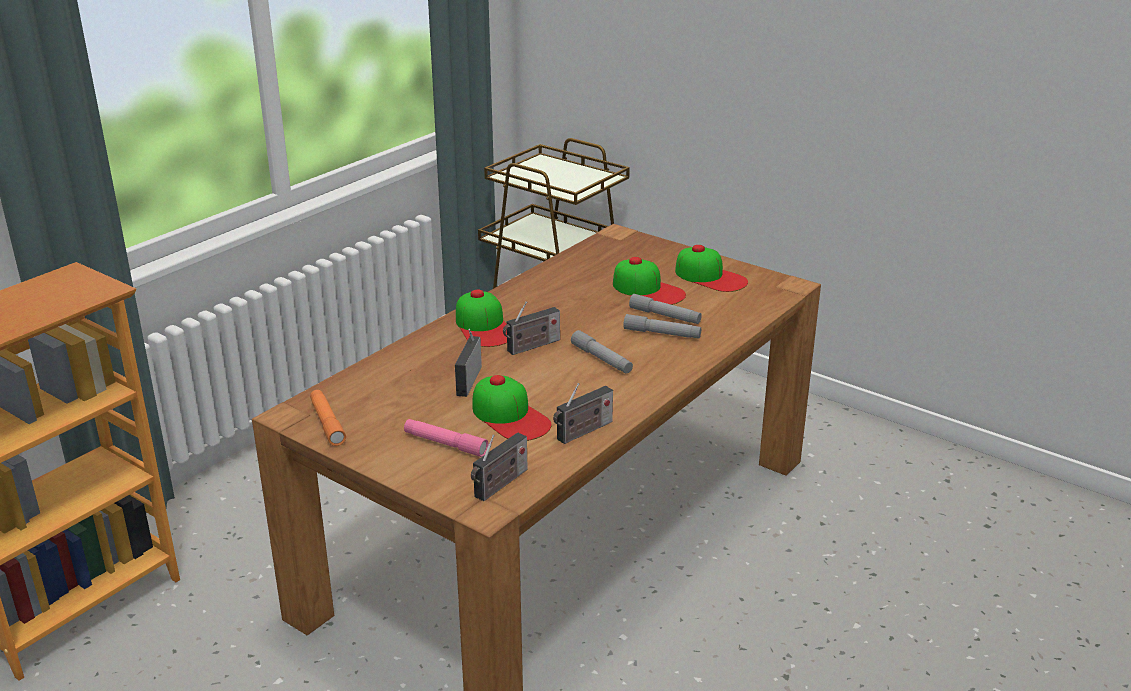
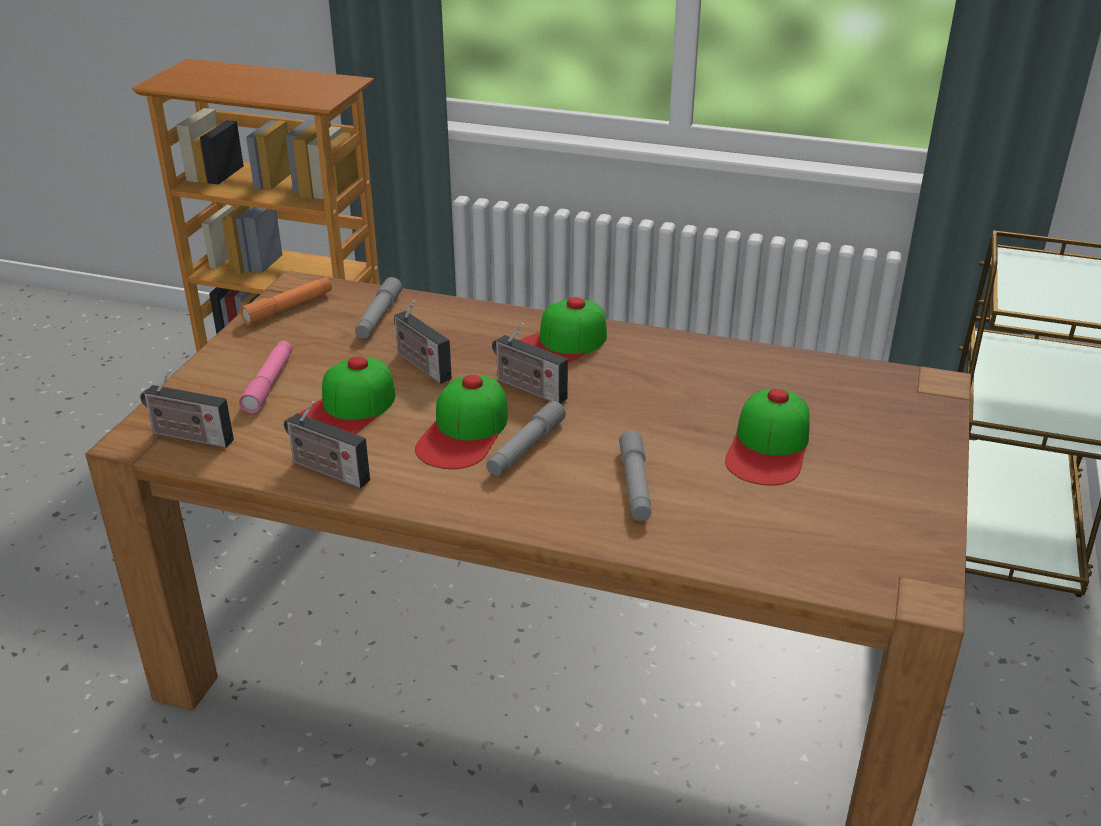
camera: 70 degrees right, 5 degrees up
(469, 379) = (420, 365): radio -> radio turned 120 degrees counterclockwise
(665, 316) = (694, 477): grey flashlight -> grey flashlight (379, 316)
(710, 277) = (870, 498): cap -> cap (464, 432)

